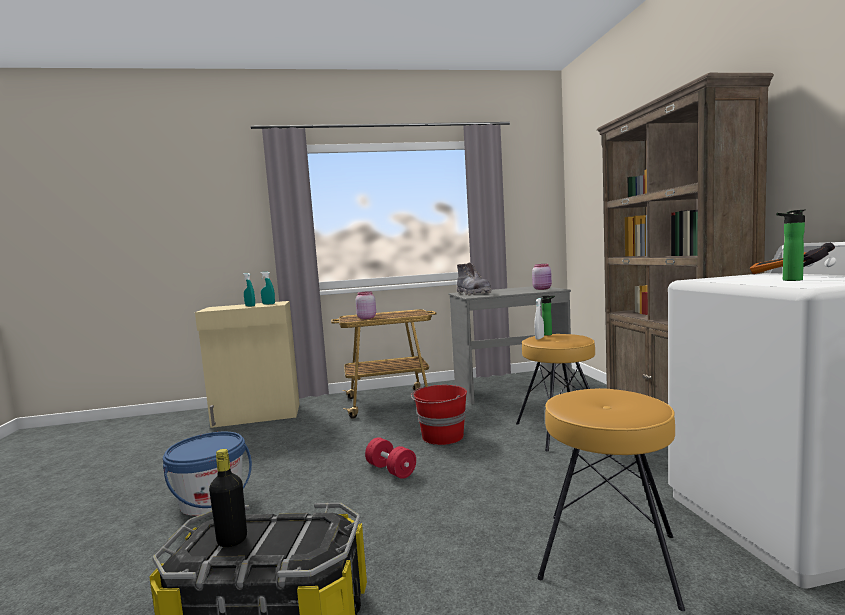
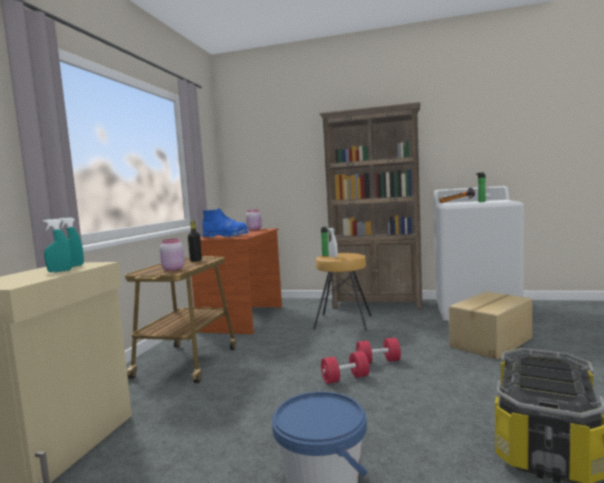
camera: 65 degrees left, 0 degrees up
(232, 540) = (549, 388): black bottle -> black bottle (196, 261)
(442, 436) = (303, 353): red bucket -> none
(448, 478) = (378, 361): none -> red dumbbell
(473, 294) = (225, 236): grey boot -> blue boot
(511, 389) = (243, 318): grey desk -> brown desk
(609, 557) = (492, 342): brown stool -> cardboard box

